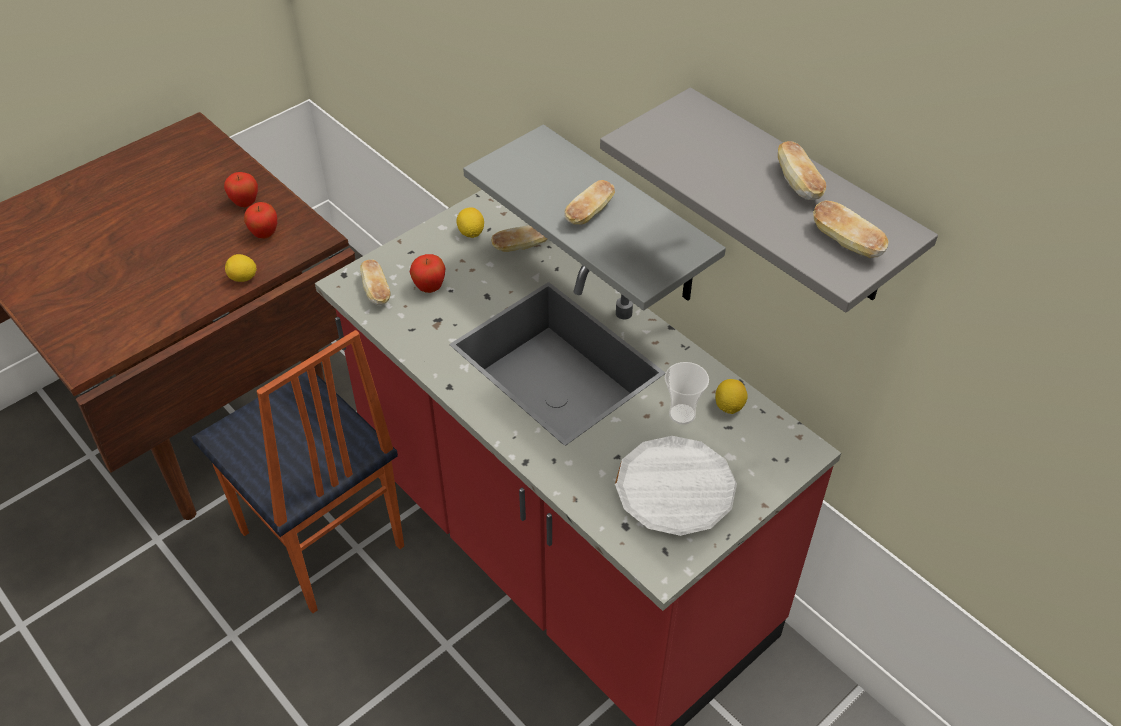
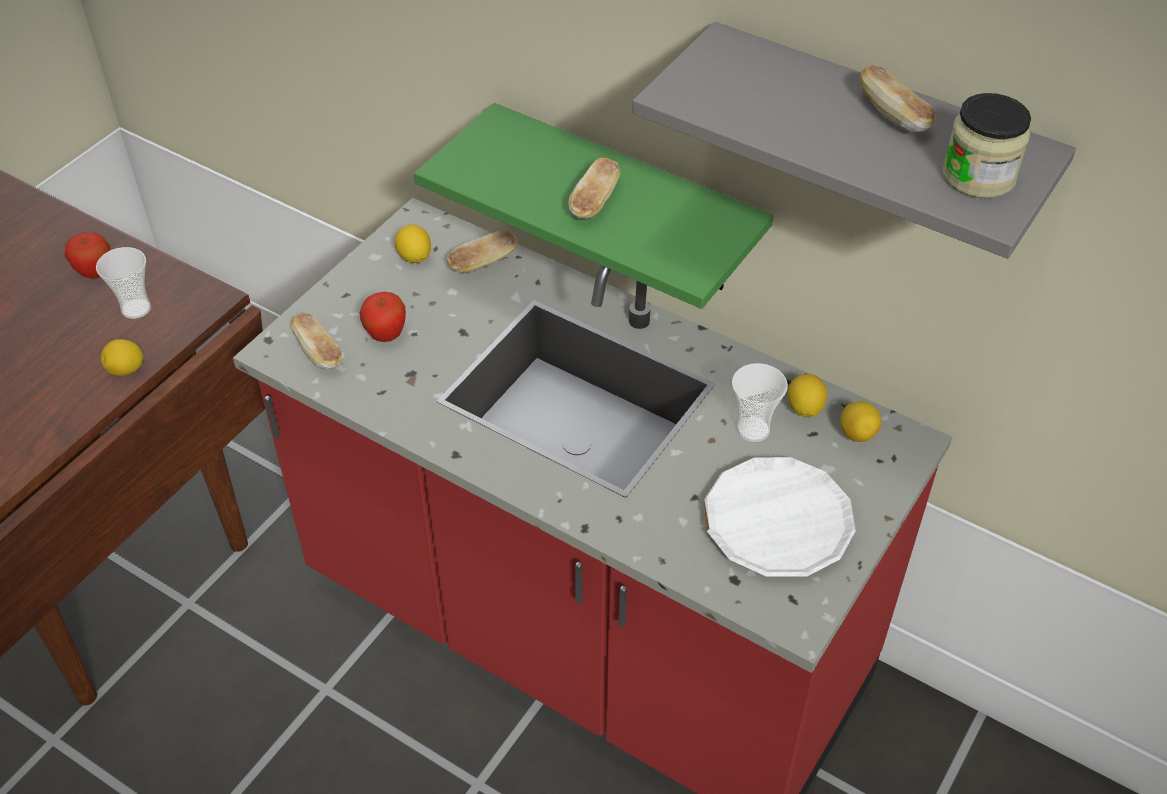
camera: 15 degrees left, 0 degrees up
(265, 234) = (136, 308): apple -> cup
(320, 542) = (276, 692): chair -> none
(627, 218) = (626, 202): grey shelf -> green shelf
(764, 434) = (857, 434): none -> lemon
(846, 243) = (978, 176): bread -> jar

